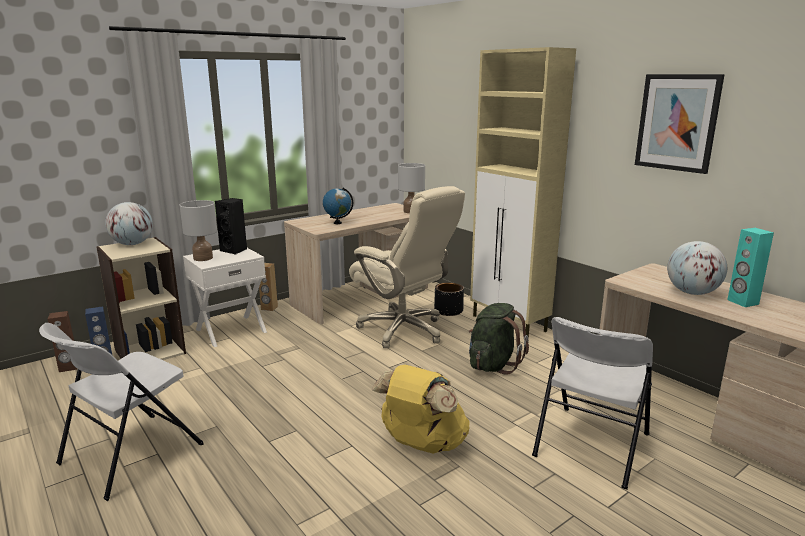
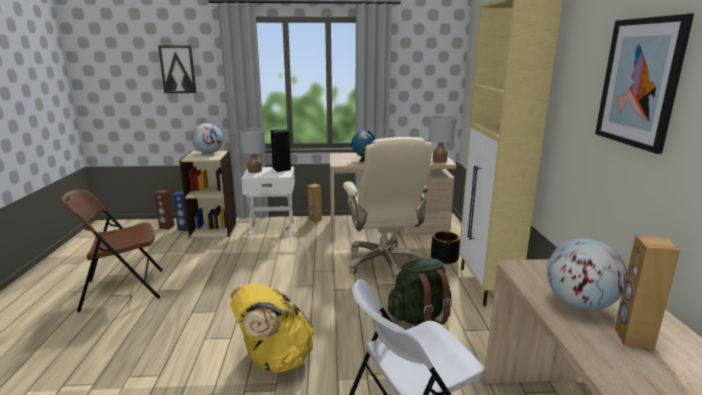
camera: 35 degrees right, 0 degrees up
(56, 127) = (178, 69): none -> picture
(131, 453) = (123, 289): white chair -> brown chair
(742, 302) = (633, 338): turquoise speaker -> brown speaker

